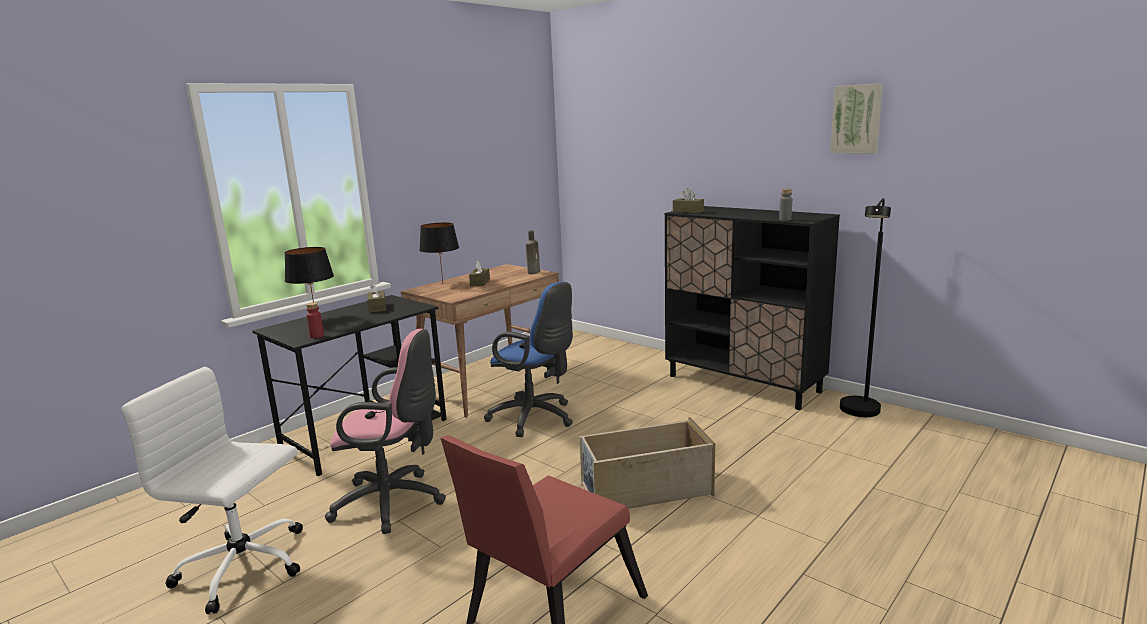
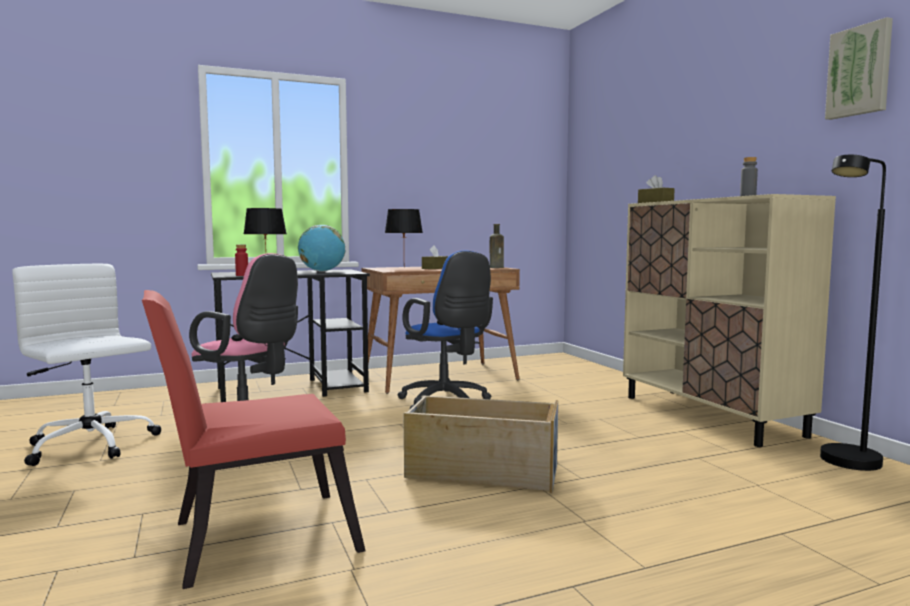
camera: 25 degrees right, 10 degrees down
(377, 307) = (322, 271): brown tissue box -> globe
(743, 384) = (710, 415): black cabinet -> beige cabinet

